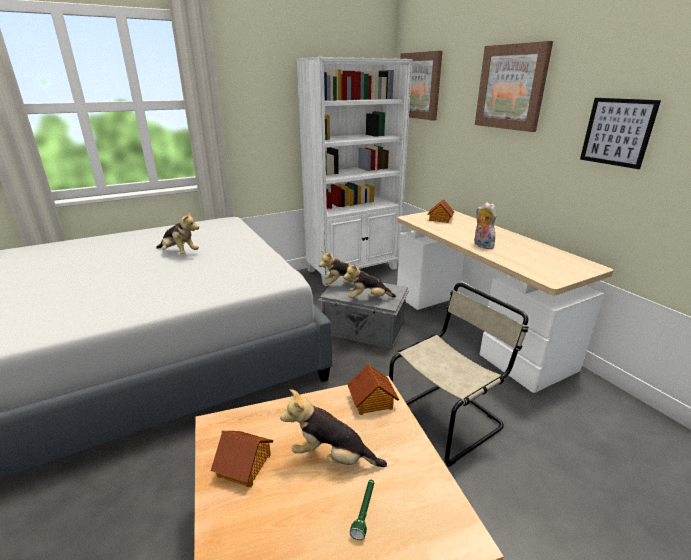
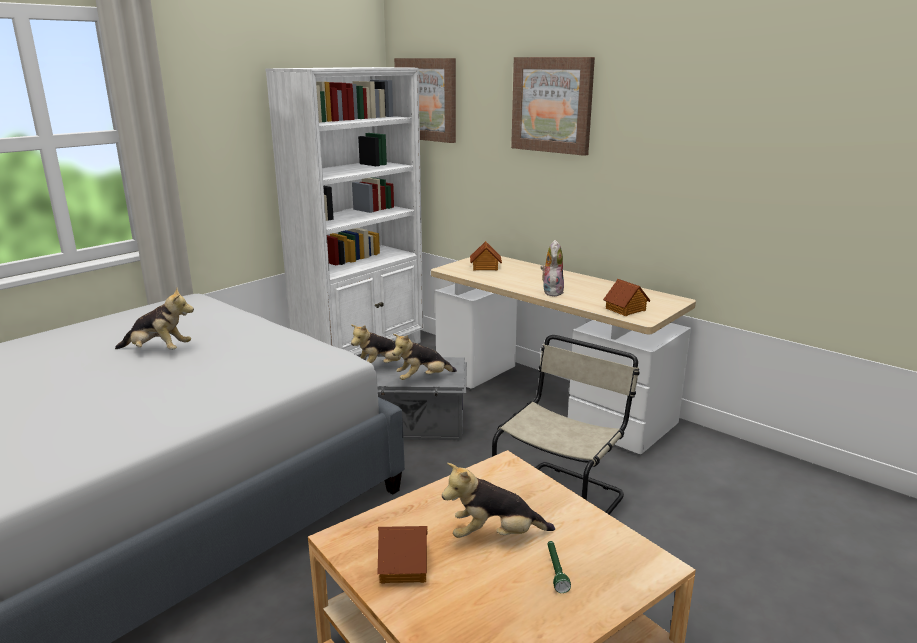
camera: 20 degrees left, 5 degrees down
(372, 401) = (504, 477): toy house -> toy house (626, 309)
(481, 245) = (551, 291): plush toy -> plush toy turned 60 degrees clockwise
(617, 132) = (676, 154): picture -> none

